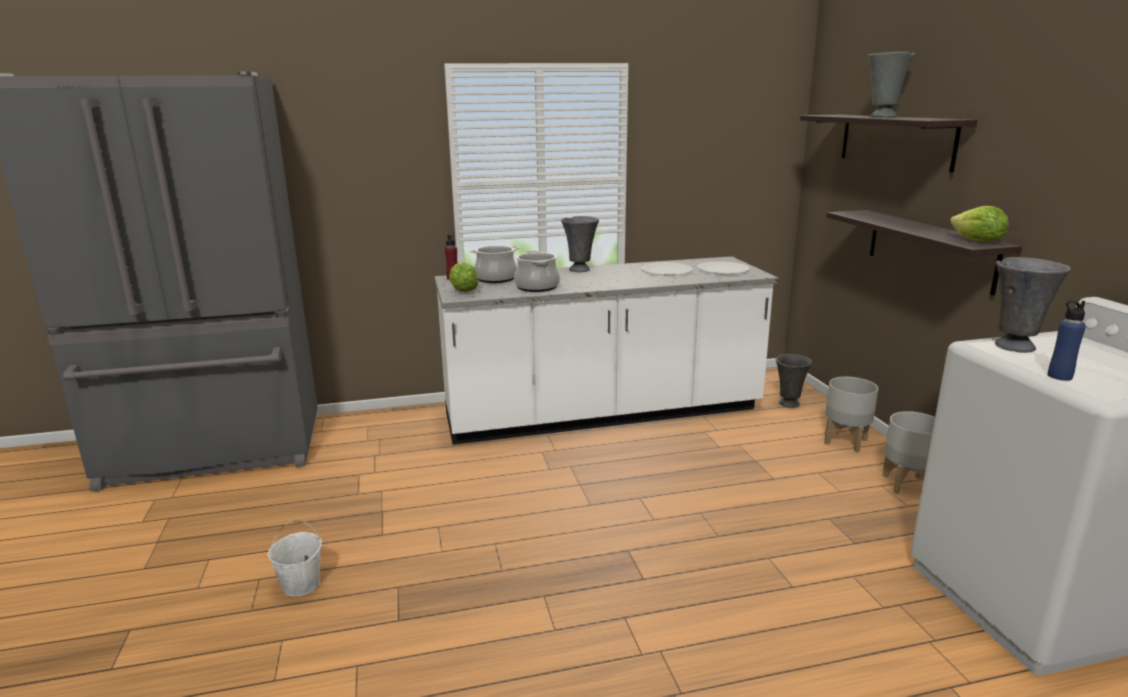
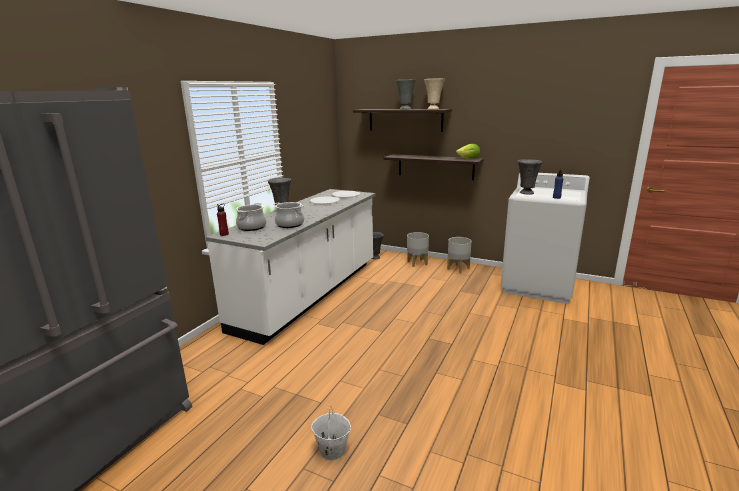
camera: 50 degrees left, 0 degrees up
(463, 291) = (256, 238): lettuce -> none
(931, 118) = (433, 109): none -> beige vase

